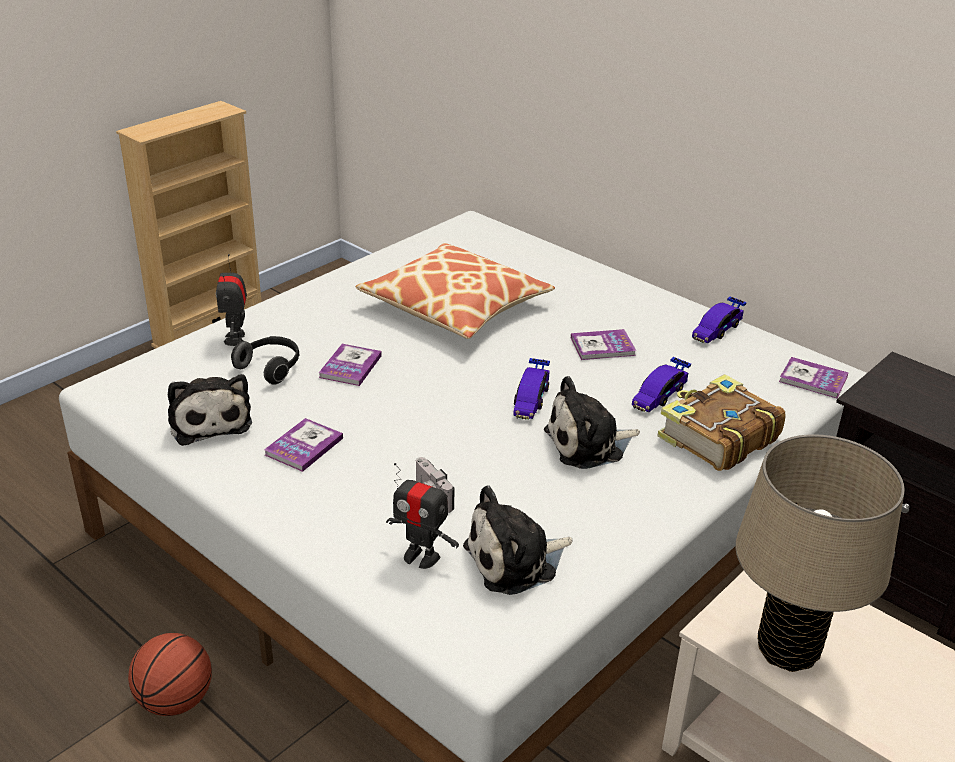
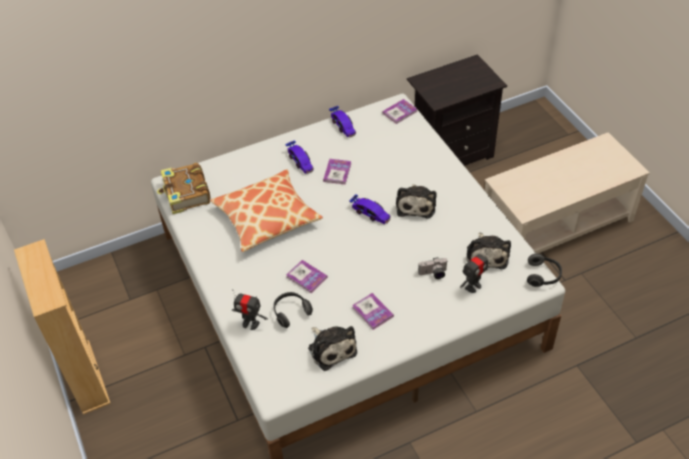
camera: 65 degrees left, 15 degrees up
(175, 700) = (426, 444): basketball -> none
(209, 420) = (331, 348): plush toy -> plush toy turned 60 degrees clockwise
(504, 660) = (543, 276): none -> headphones
(659, 395) = (388, 167): toy car -> toy car (300, 161)
(716, 437) = (429, 161): book -> book (186, 194)
(787, 650) = (542, 196): beige table lamp -> none

